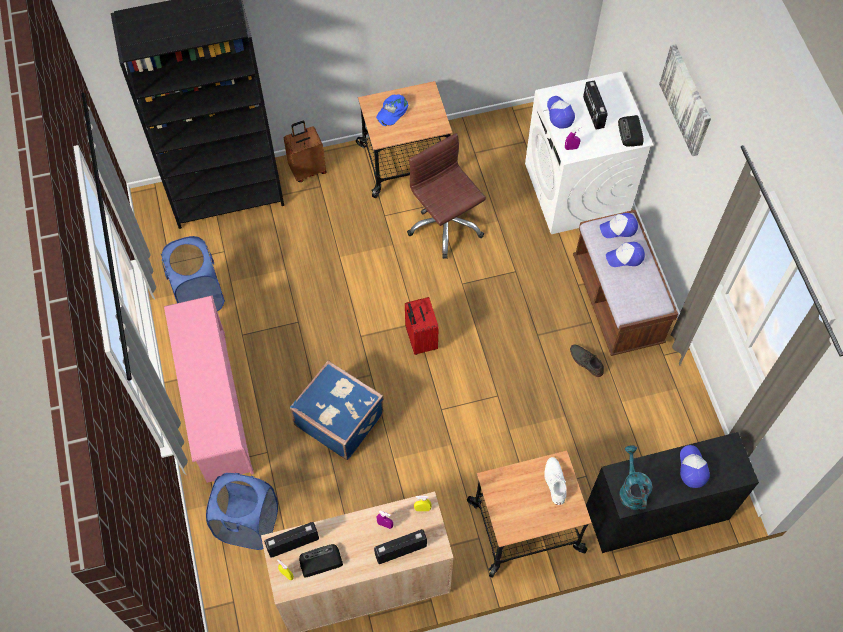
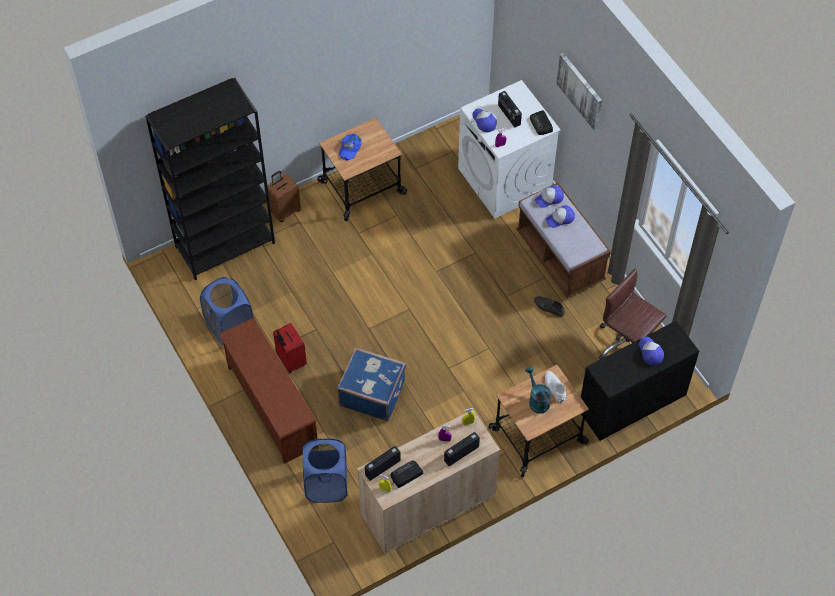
camera: 15 degrees left, 5 degrees down
(214, 406) = (271, 407): pink shoe rack -> brown shoe rack
(420, 340) = (416, 320): red suitcase -> red suitcase (290, 361)
(445, 225) = (409, 230): brown office chair -> brown office chair (627, 344)
(631, 489) = (611, 377): turquoise watering can -> turquoise watering can (537, 400)

